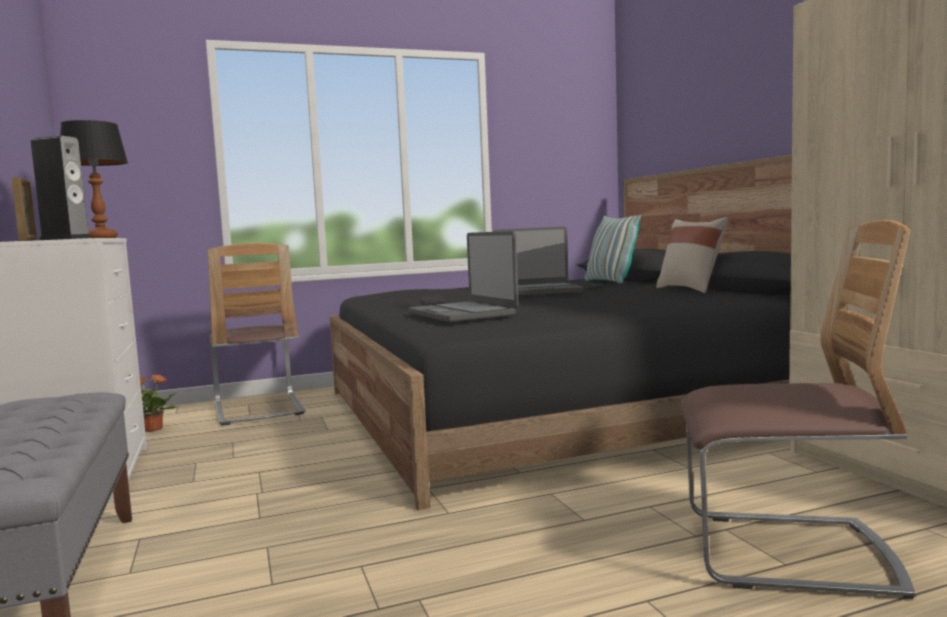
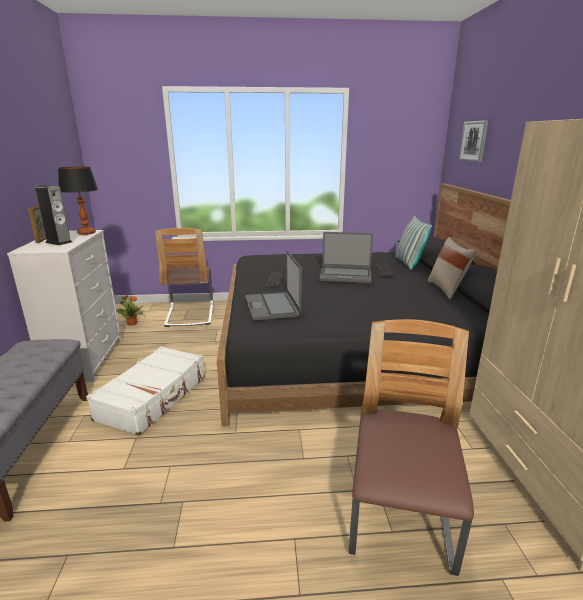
camera: 15 degrees right, 15 degrees up
(264, 499) = (154, 397): none -> white suitcase
(666, 111) = (474, 141): none -> picture
(787, 553) = (399, 521): chair -> chair turned 105 degrees counterclockwise

